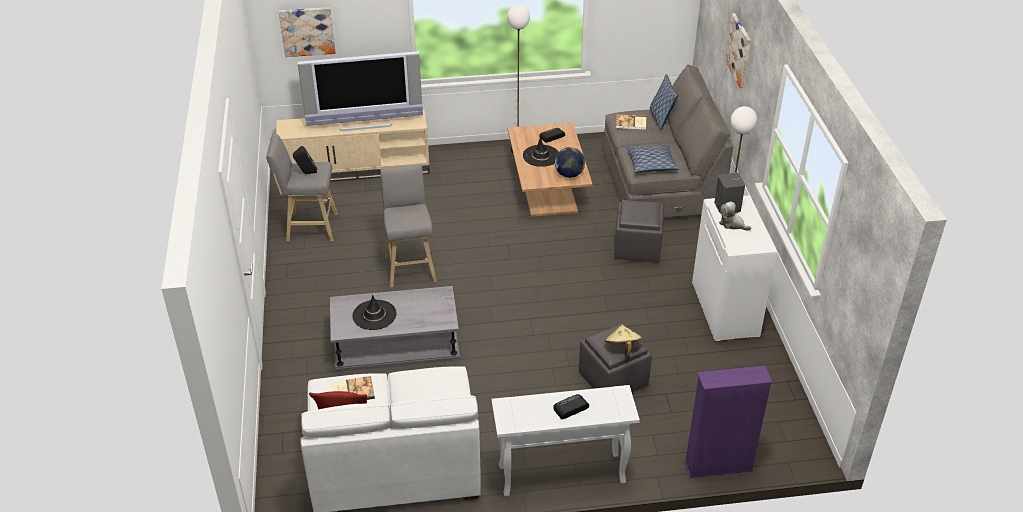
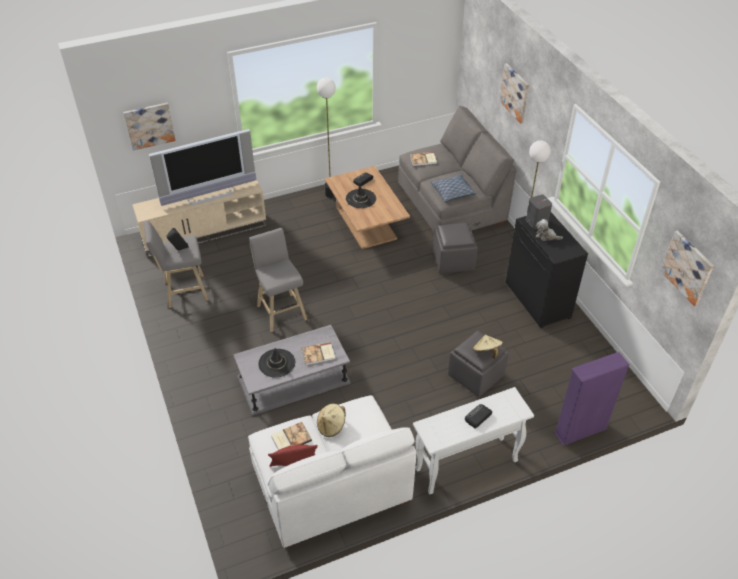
camera: 15 degrees left, 5 degrees up
(403, 388) = (331, 426): none -> beige hat
(425, 315) = (319, 354): none -> book
(569, 174) = (389, 211): globe -> none
(660, 119) = (444, 152): pillow -> none
(726, 310) = (538, 300): white cabinet -> black cabinet
(864, 273) = (687, 267): none -> picture

